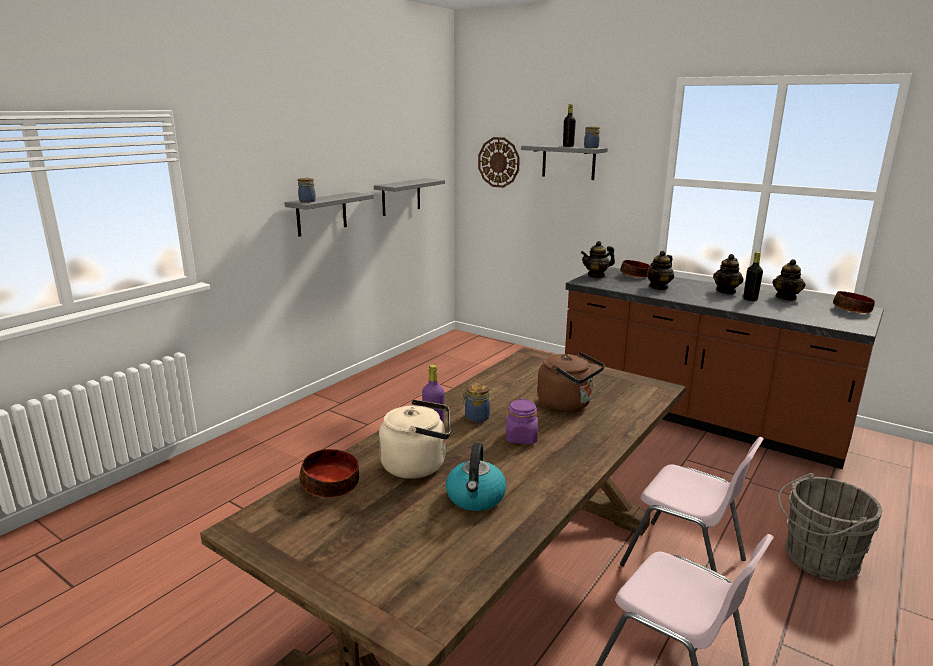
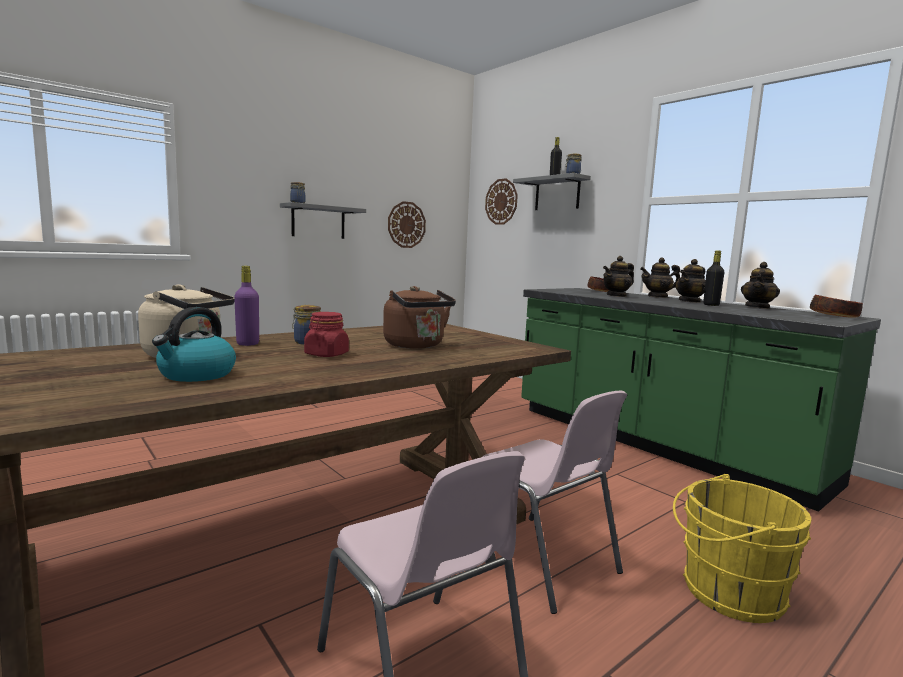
camera: 15 degrees right, 10 degrees down
(330, 485) = (81, 354): bowl -> none
(401, 197) = (406, 224): grey shelf -> wall clock
(521, 438) = (326, 354): purple jar -> red jar
(596, 275) = (561, 289): teapot -> teapot (658, 296)
(697, 417) = (657, 444): brown counter -> green counter
(817, 559) = (726, 592): grey bucket -> yellow bucket

